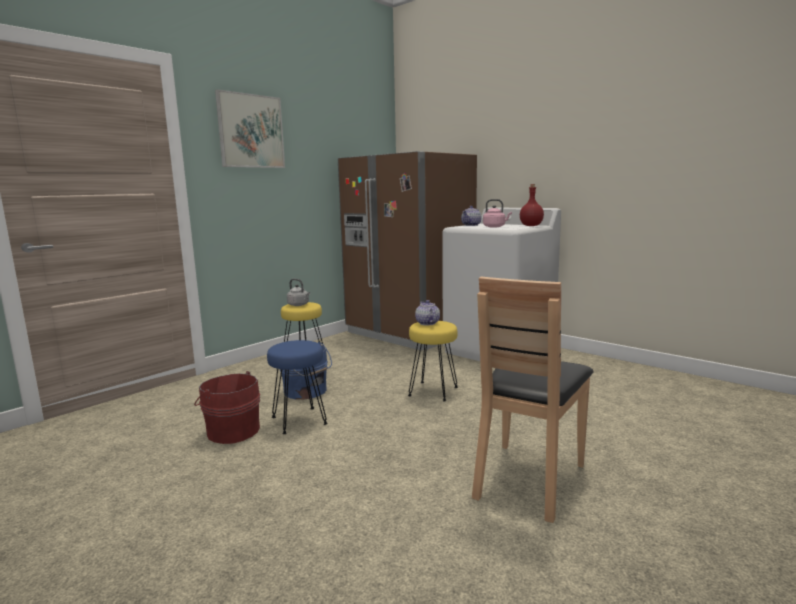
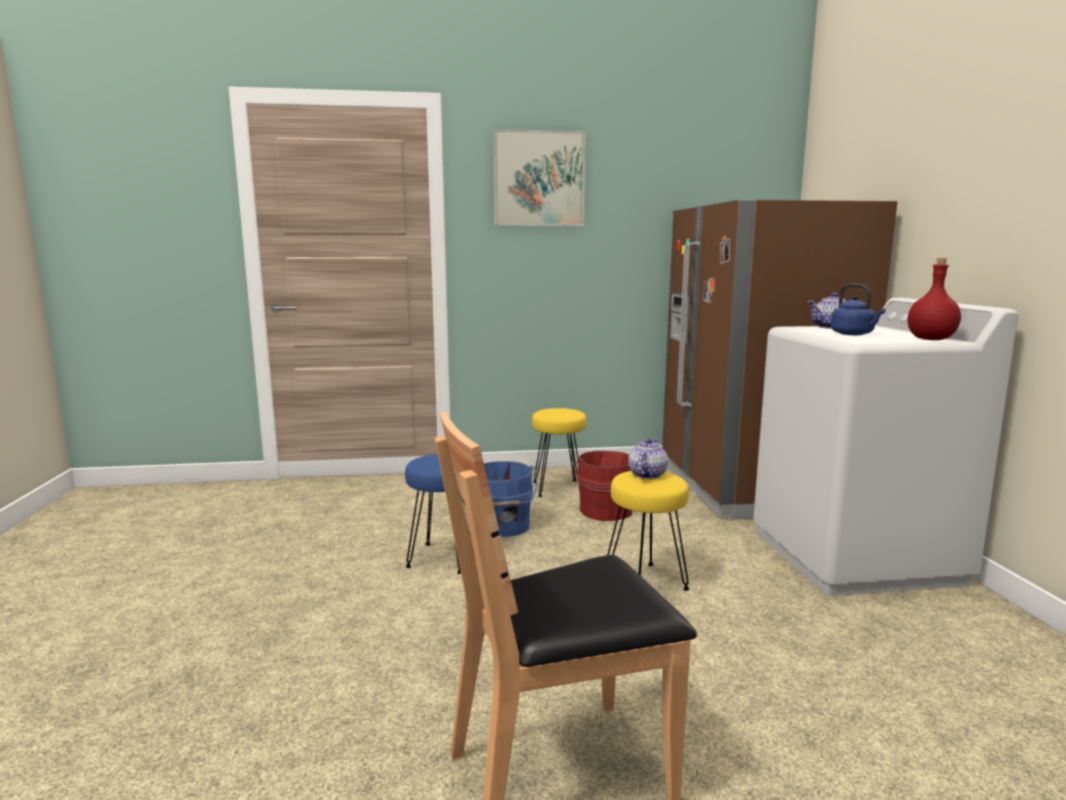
camera: 40 degrees right, 0 degrees up
(232, 431) = (374, 544): red bucket -> red bucket (604, 509)
(299, 305) = (557, 412): grey kettle -> none
(495, 227) = (854, 334): pink kettle -> blue kettle

